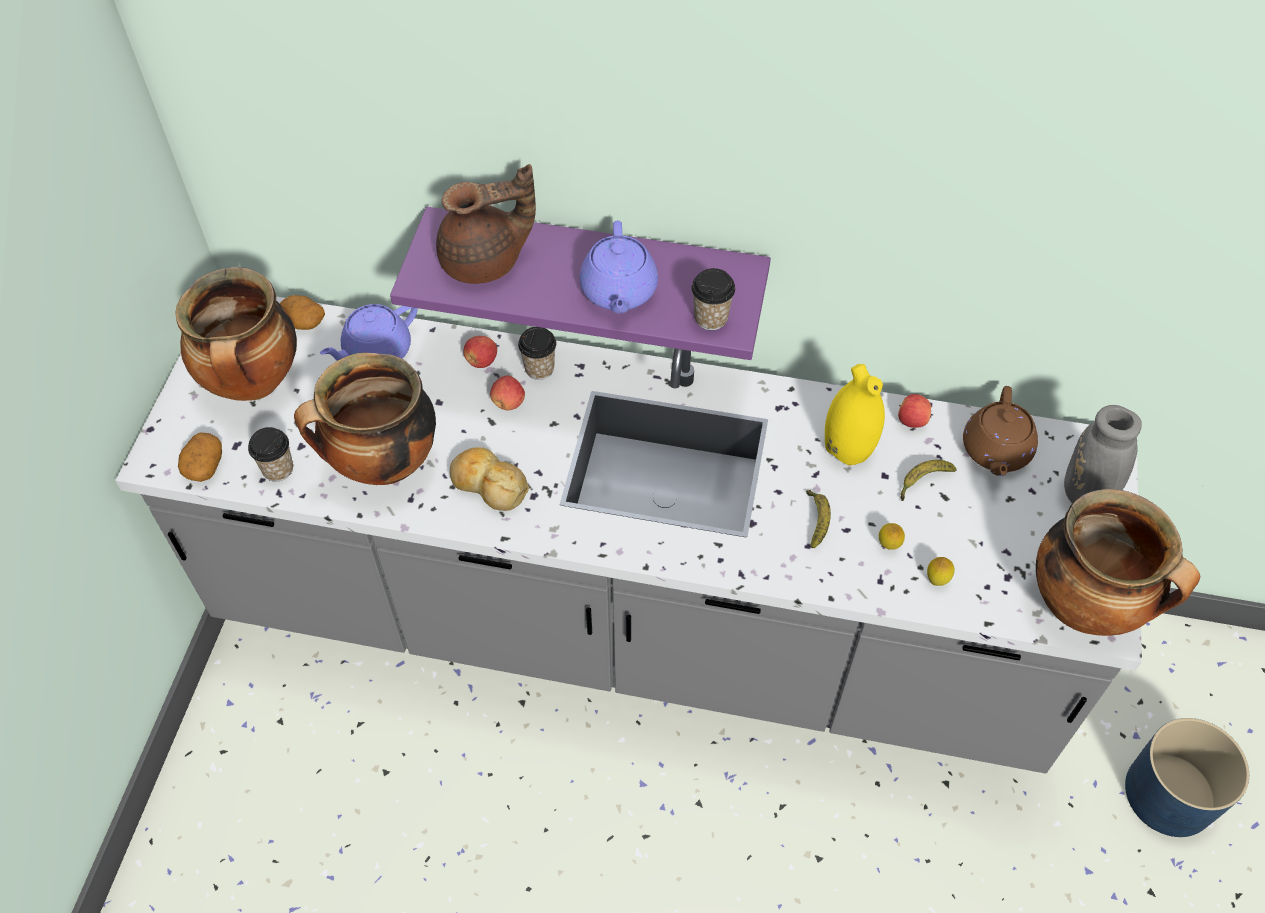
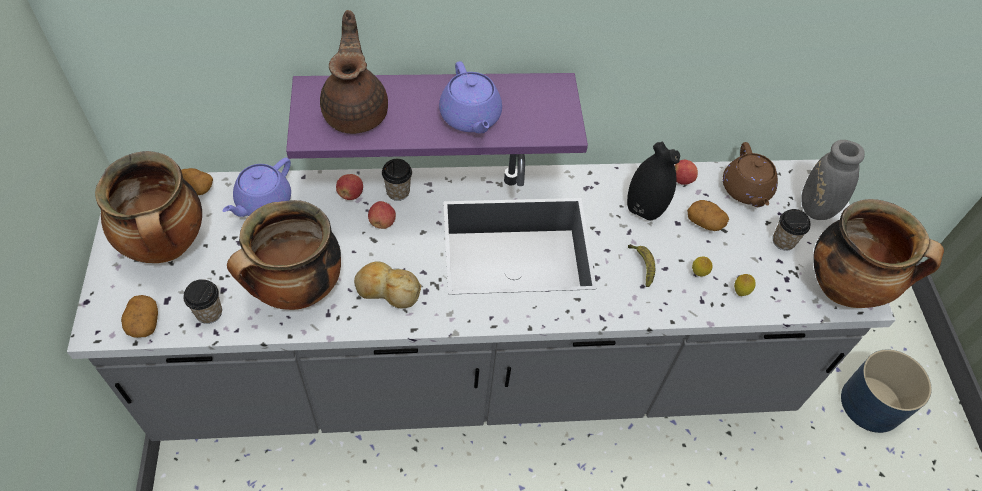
camera: 20 degrees left, 0 degrees up
(485, 261) = (356, 111): brown teapot -> brown teapot turned 60 degrees counterclockwise
(711, 318) = (548, 125): cup -> cup (783, 241)
(848, 447) = (645, 207): yellow vase -> black vase
(923, 481) = (705, 222): banana -> potato

